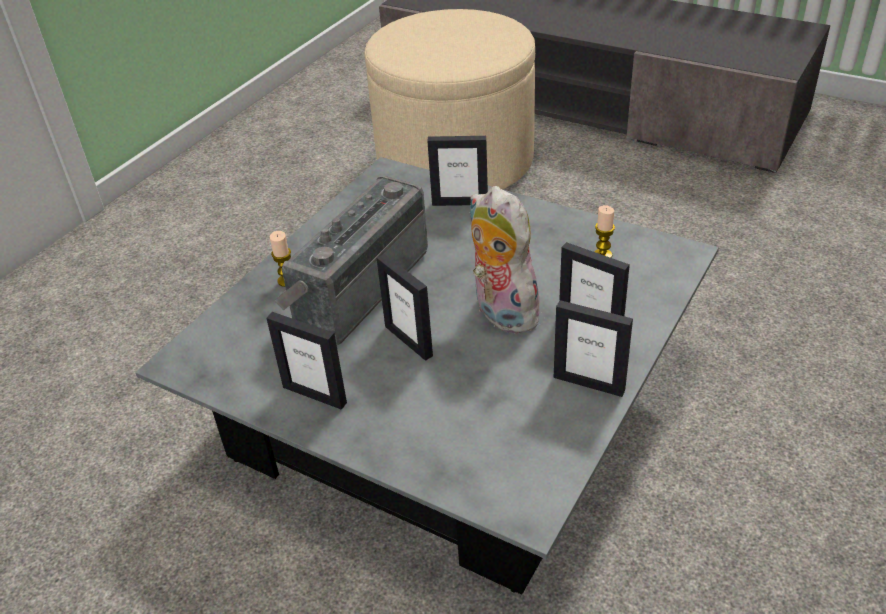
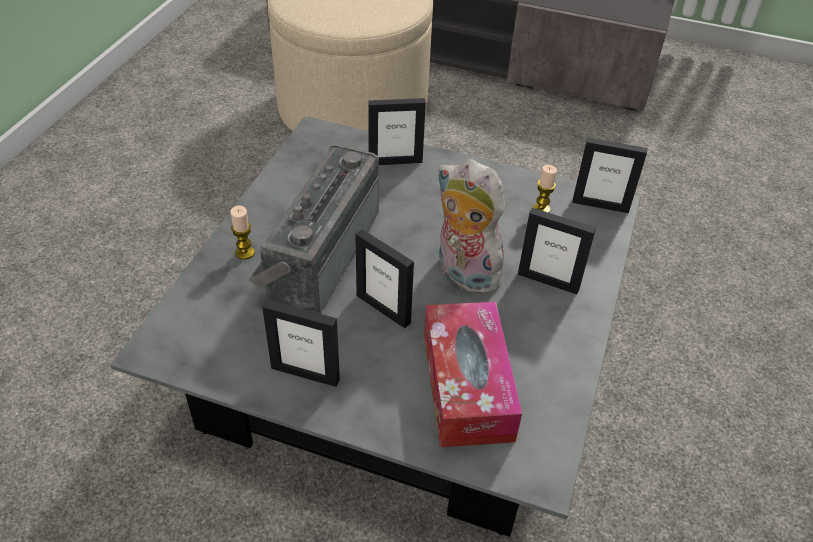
camera: 15 degrees left, 5 degrees up
(474, 419) = (467, 385): none -> tissue box
(589, 383) = (562, 339): picture frame -> picture frame (600, 205)

